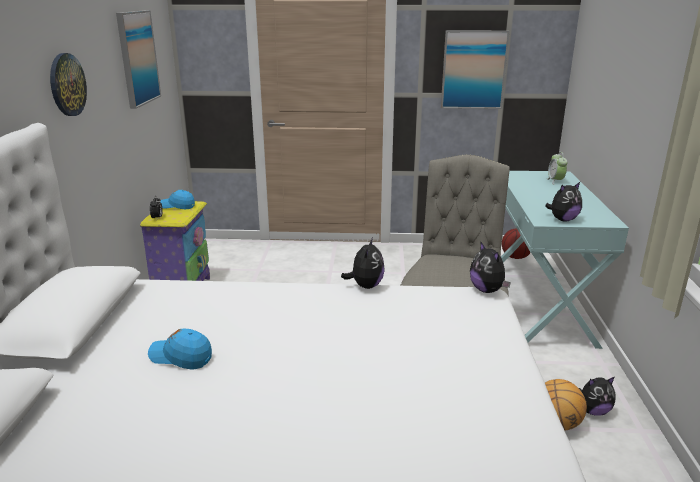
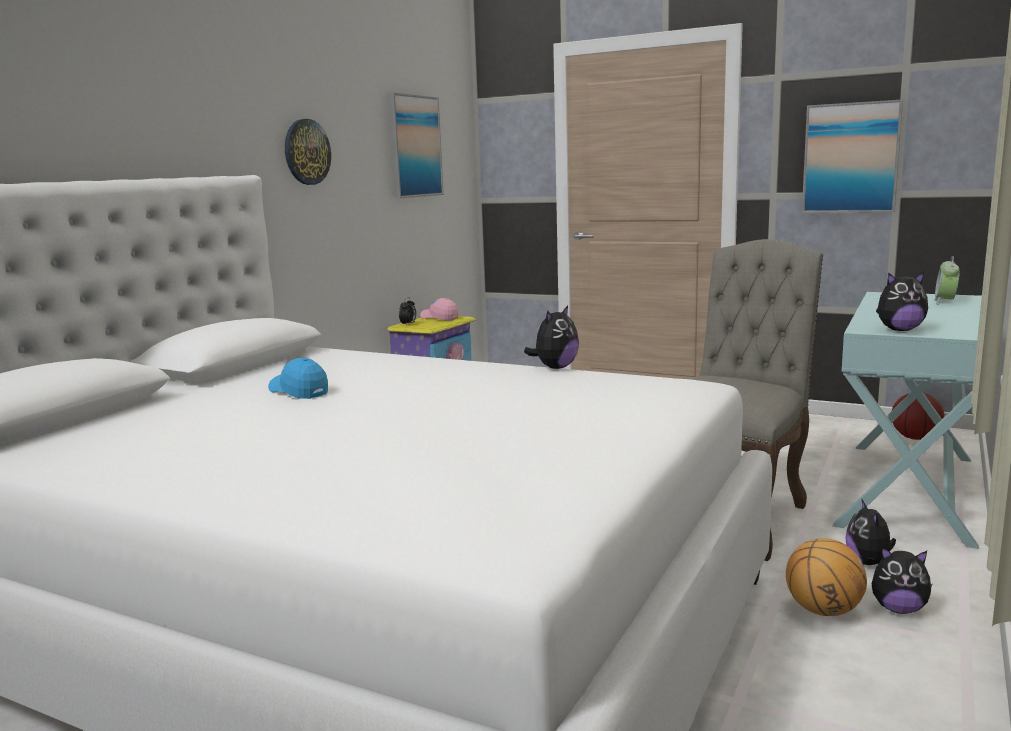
camera: 25 degrees right, 10 degrees down
(178, 206) = (440, 318): blue cap -> pink cap
(487, 290) = (707, 382): plush toy -> plush toy (869, 562)

